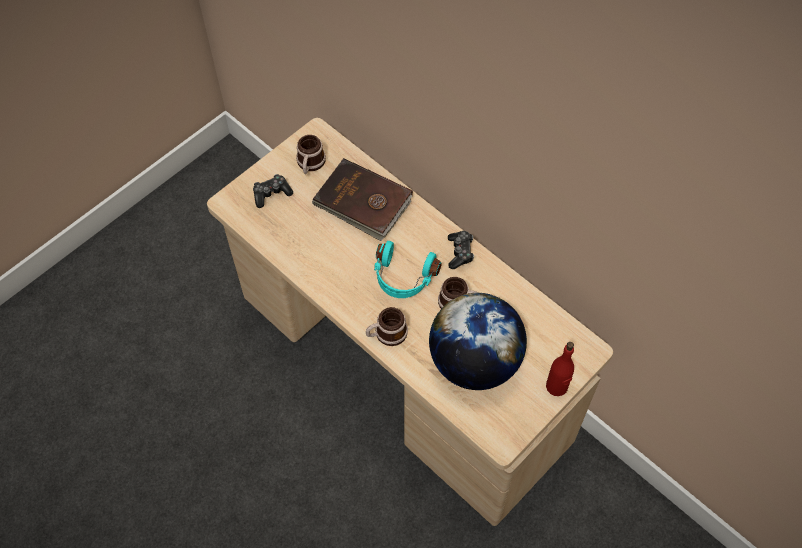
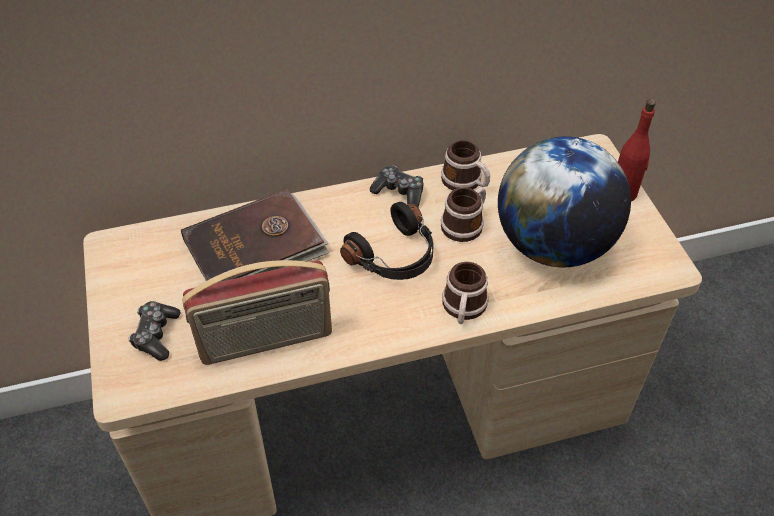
camera: 60 degrees left, 10 degrees down
(299, 247) = (266, 342): none -> radio
(310, 164) = (150, 273): mug -> mug (466, 182)
(403, 277) = (395, 257): turquoise headphones -> black headphones

